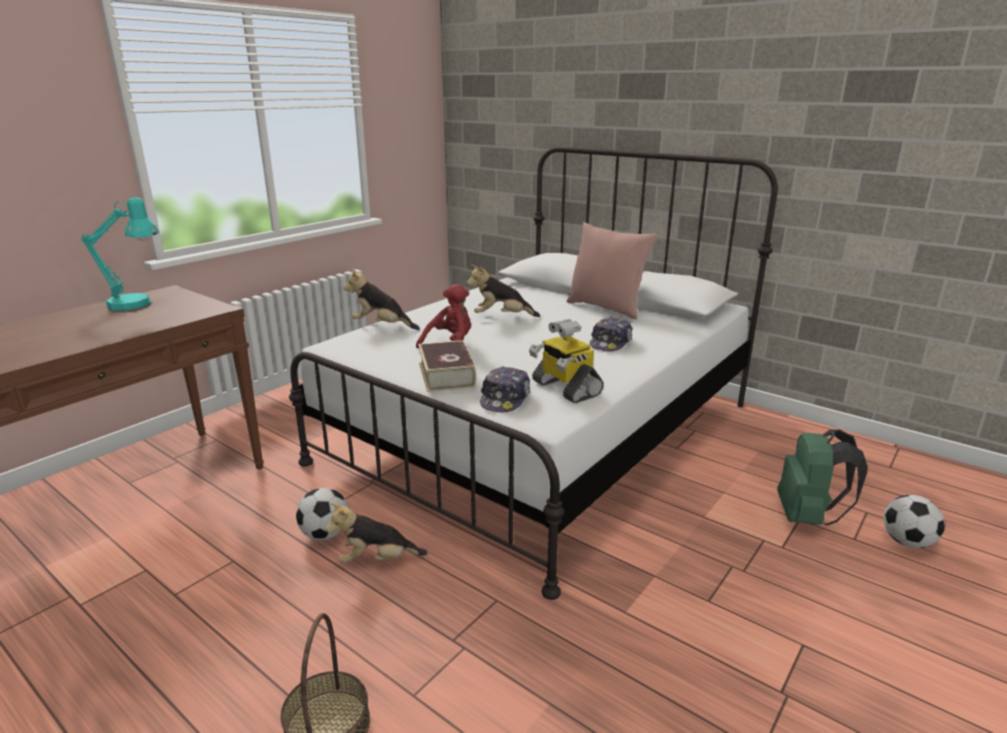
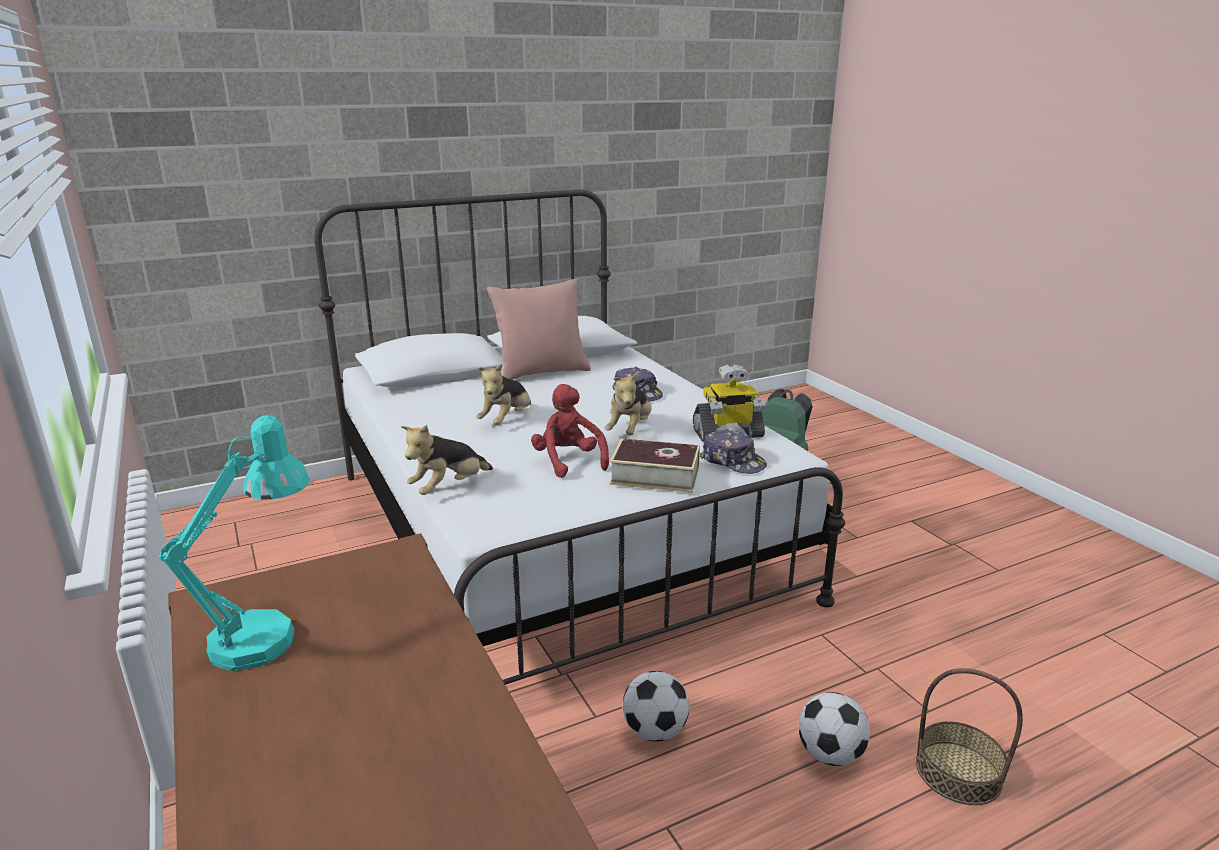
camera: 65 degrees left, 0 degrees up
(377, 560) = (726, 697): plush toy -> plush toy (630, 430)
(907, 542) = (824, 447): football -> football (830, 754)

